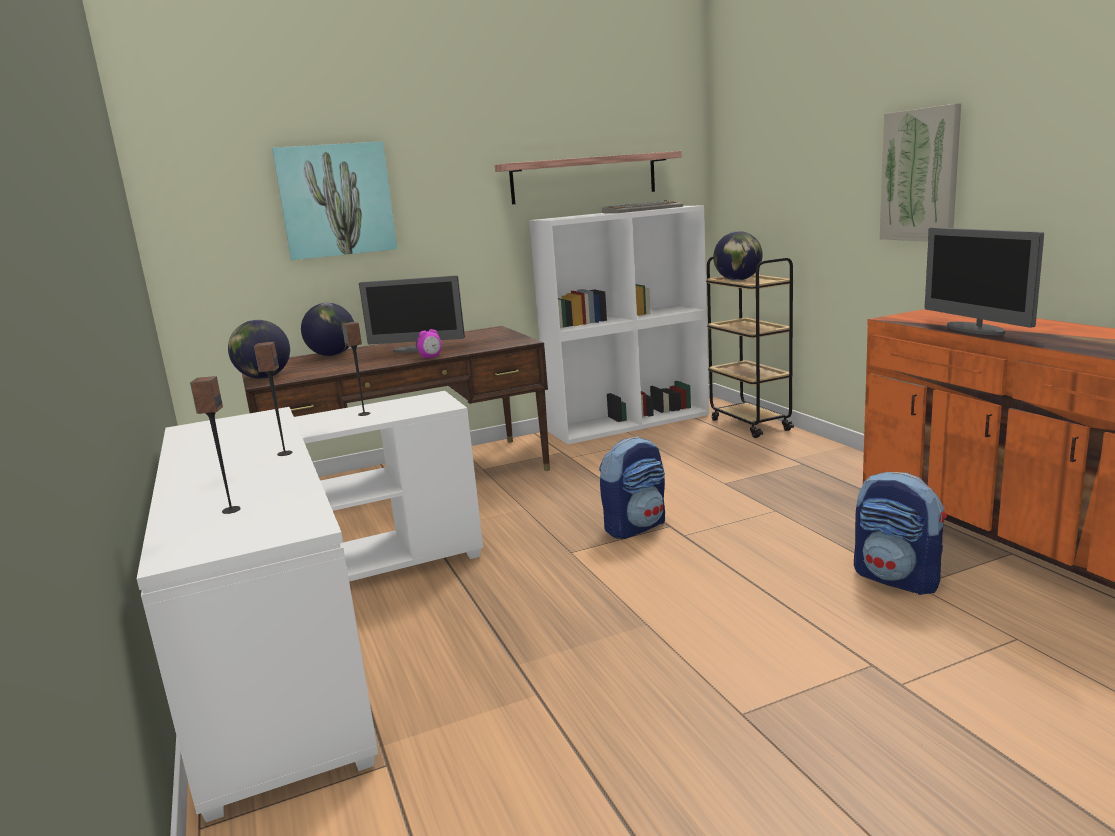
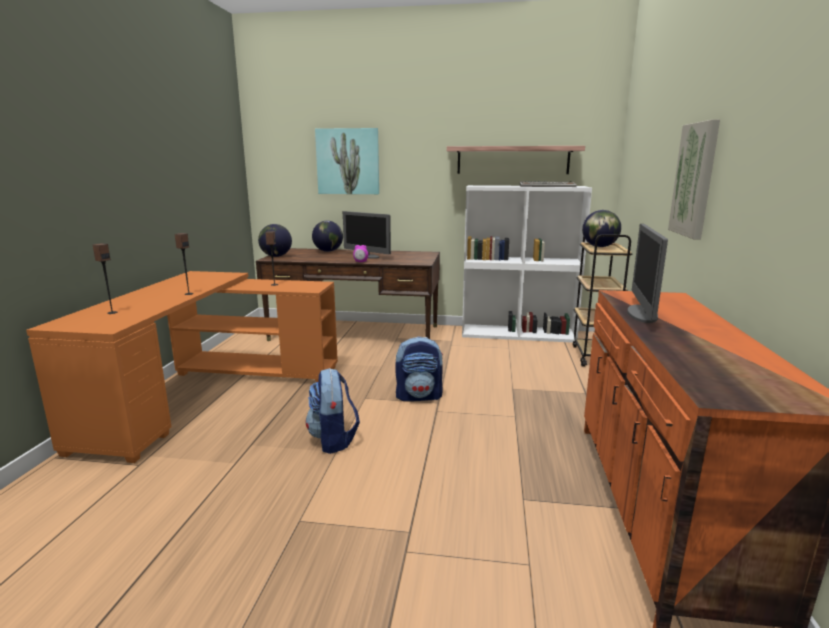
camera: 30 degrees right, 0 degrees up
(313, 628) = (208, 392): white desk -> orange desk
(897, 579) = (517, 489): backpack -> backpack (333, 440)

